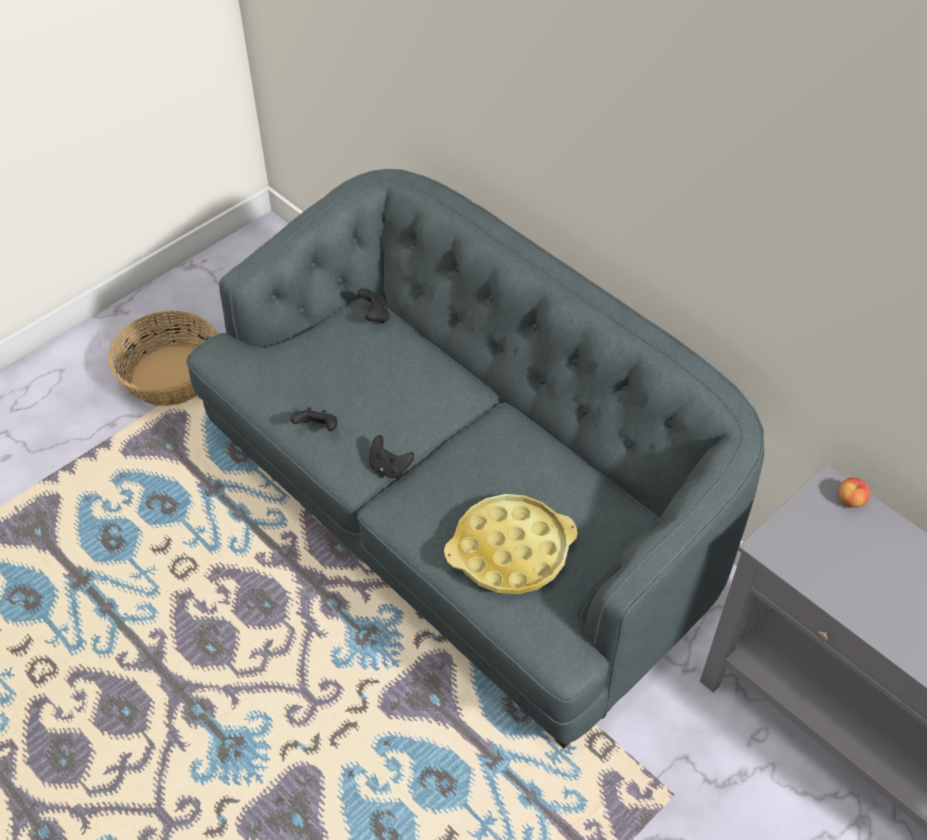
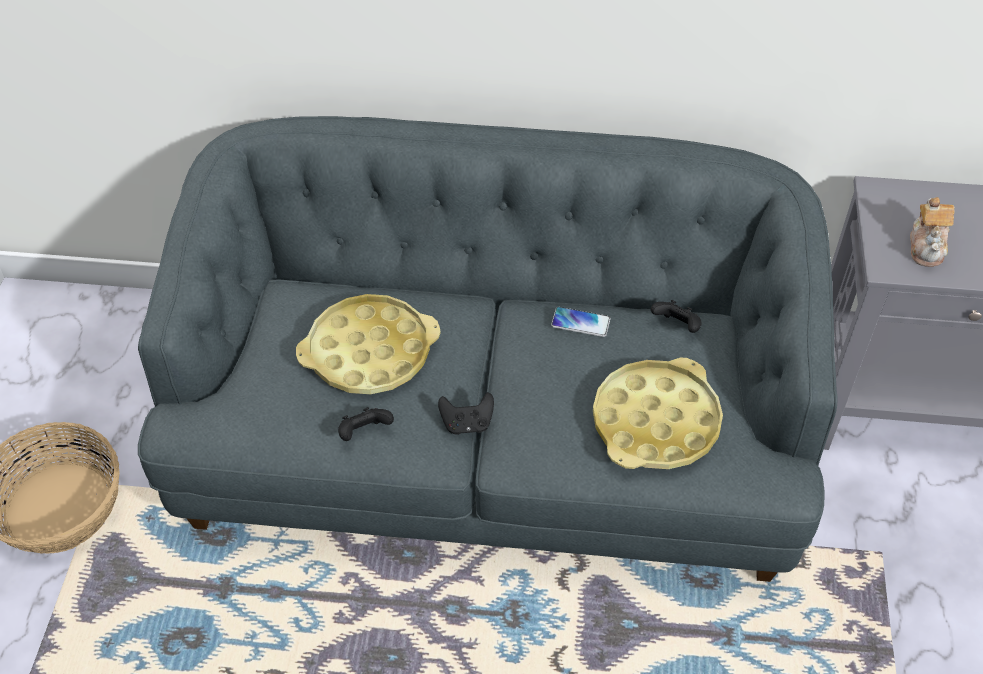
camera: 40 degrees left, 0 degrees up
(373, 378) = (369, 352): none -> yellow tray
(375, 316) = (305, 294): black game controller -> black game controller (676, 326)
(534, 449) = (580, 322): none -> phone
(821, 552) = (927, 246): none -> teapot
(850, 500) = (902, 193): apple -> none

